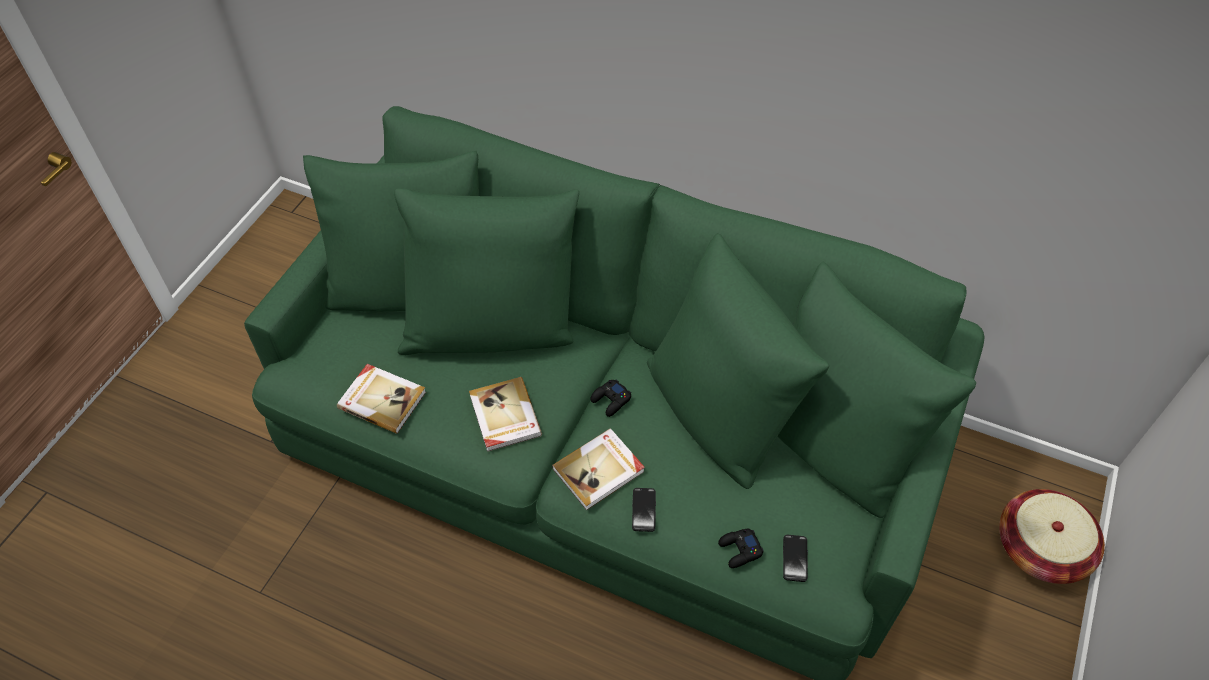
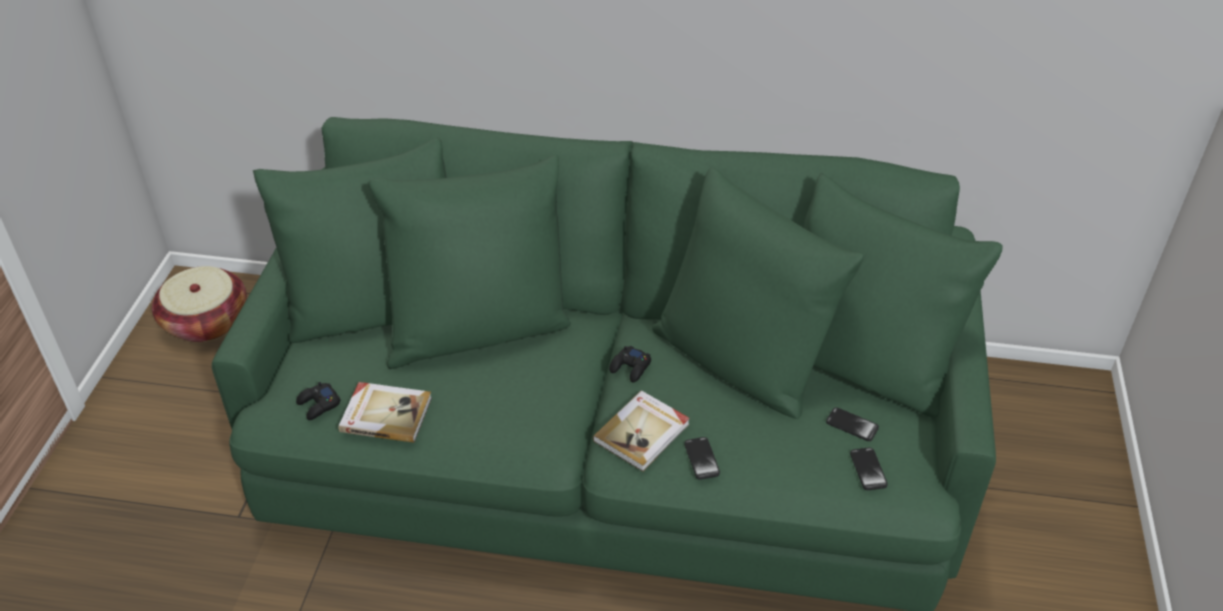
camera: 15 degrees left, 10 degrees down
(504, 416) = (524, 404): book -> none
(740, 550) = (811, 474): black game controller -> black game controller (319, 405)
(796, 508) = (852, 425): none -> phone
(1040, 548) = (1075, 446): basket -> basket (206, 321)

